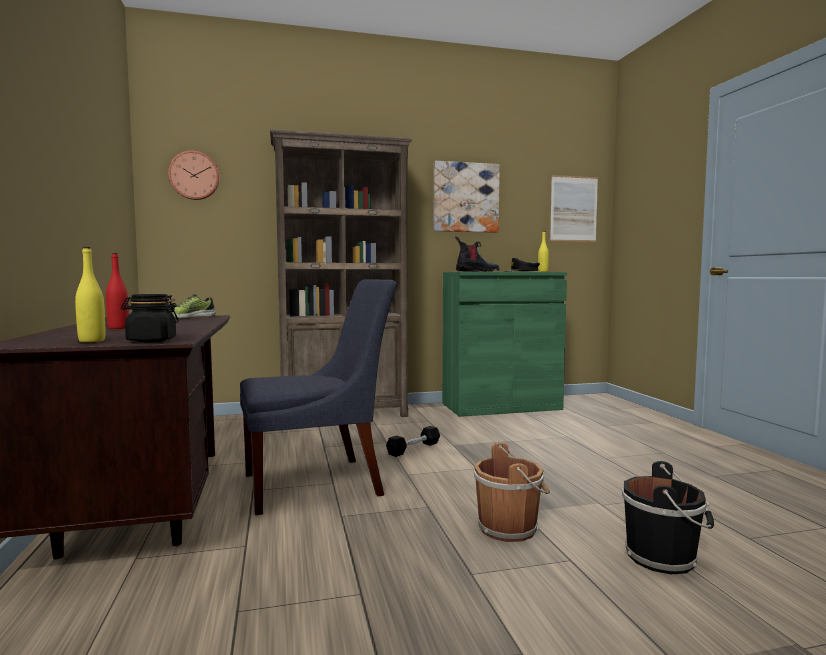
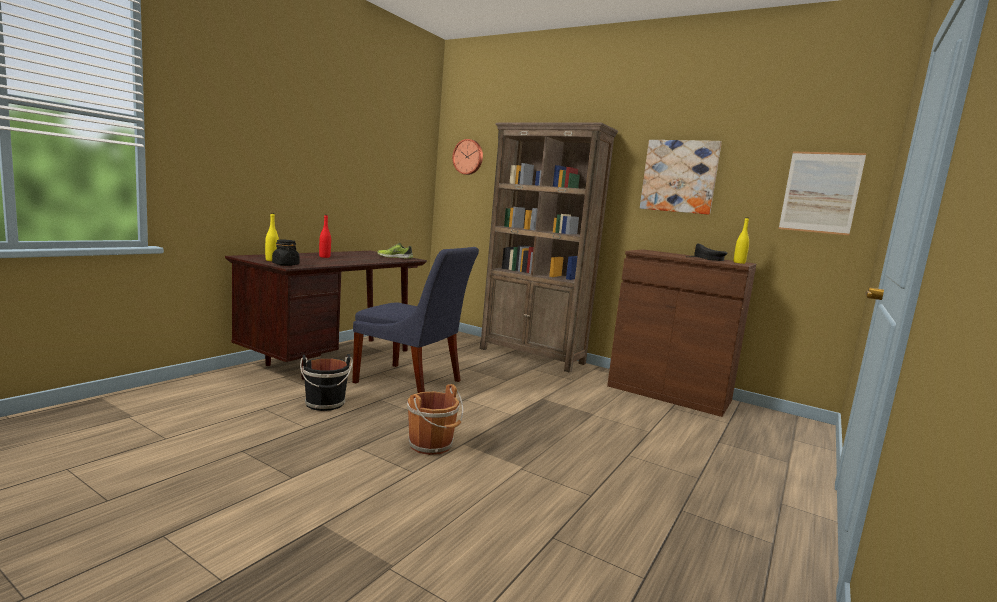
camera: 45 degrees right, 5 degrees up
(413, 448) = (511, 390): black dumbbell -> none
(477, 271) = (665, 253): boot -> none
(501, 406) = (668, 393): green cabinet -> brown cabinet
(664, 557) = (461, 503): black bucket -> black bucket (325, 404)

